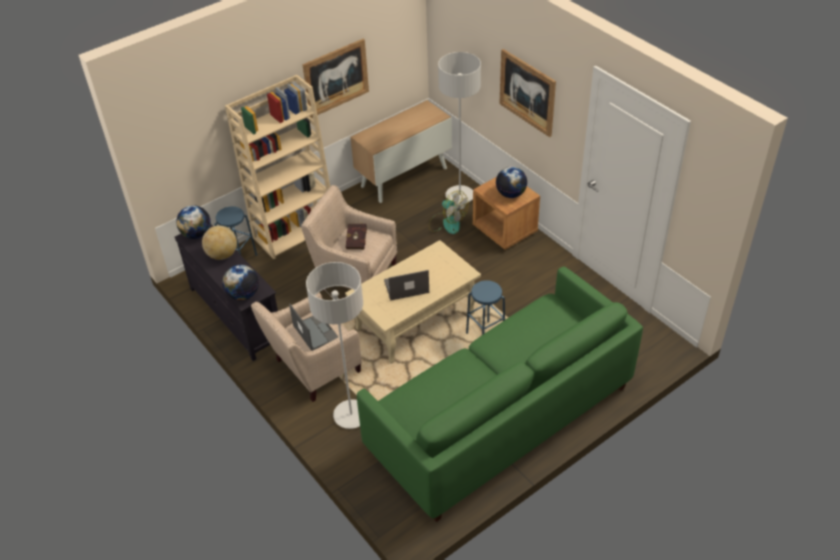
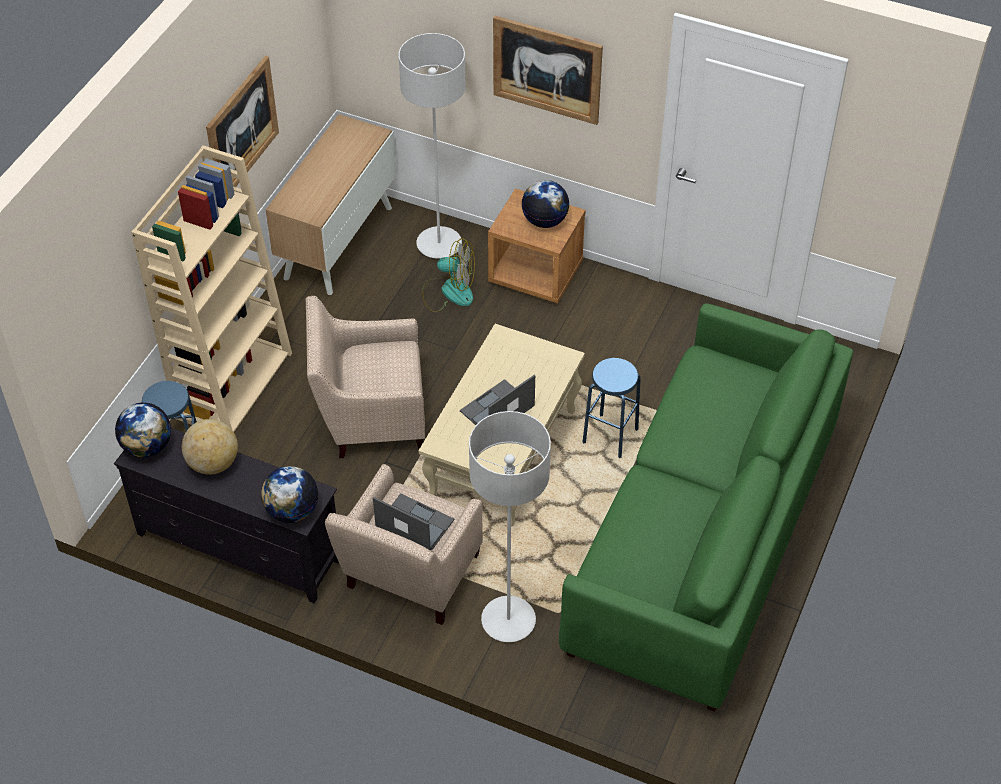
camera: 30 degrees left, 5 degrees up
(357, 241) = (376, 367): red book -> none

